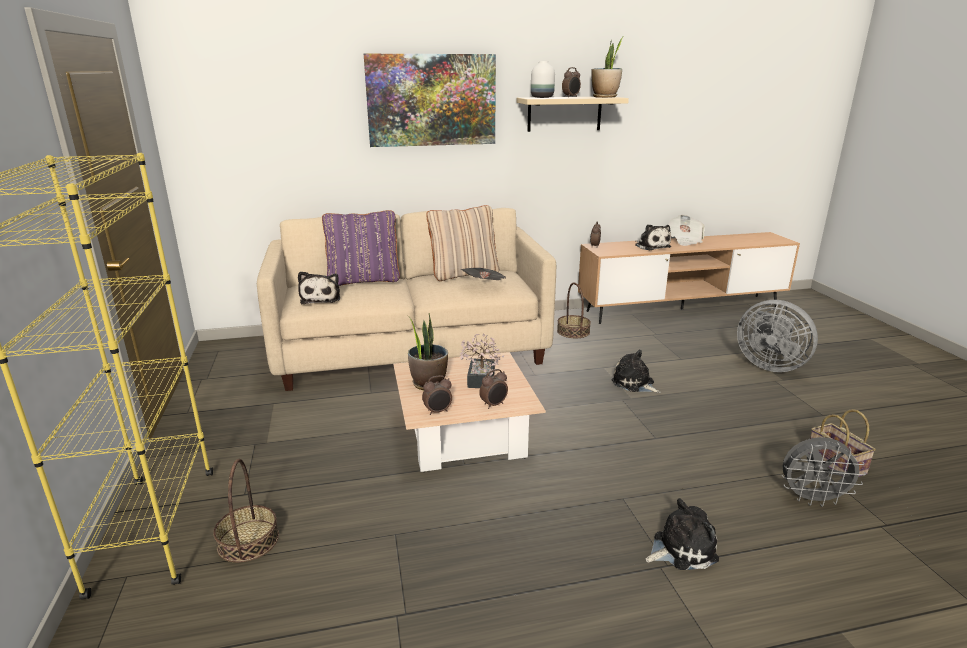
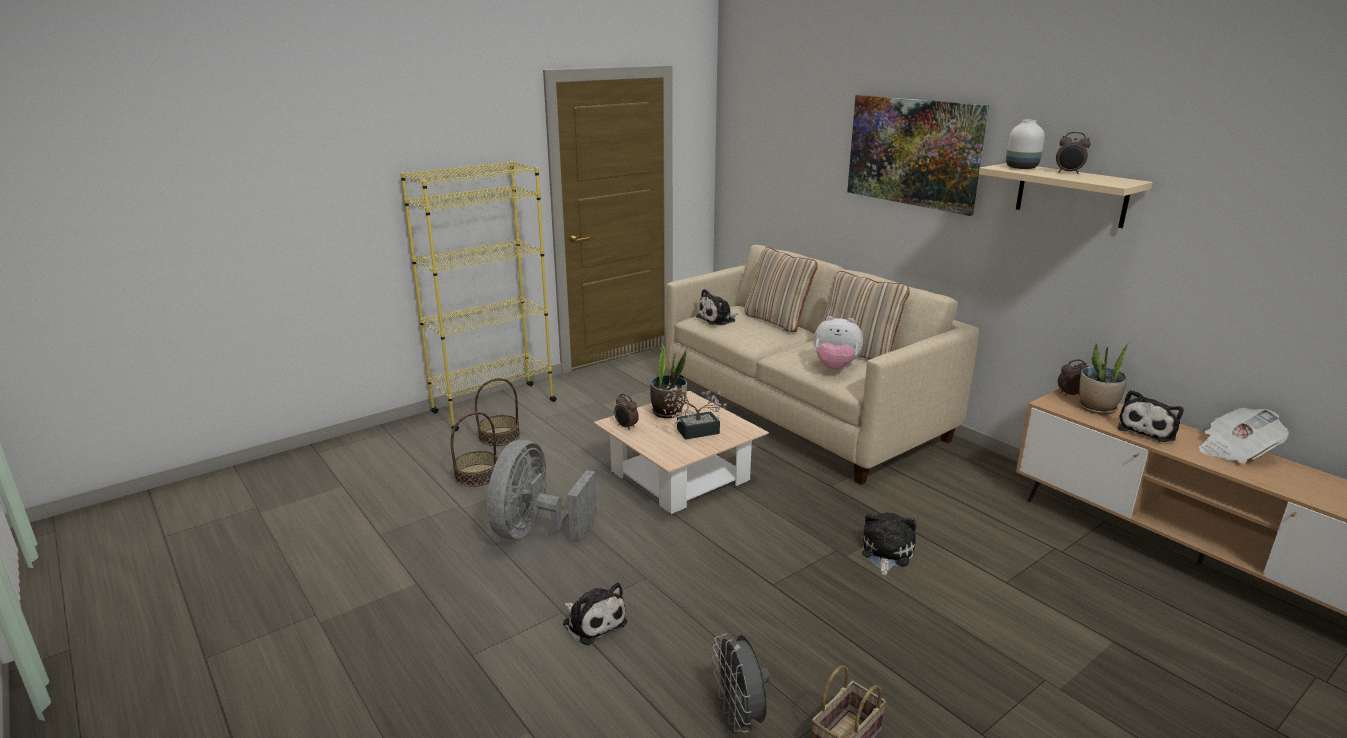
camera: 65 degrees right, 0 degrees up
(364, 280) = (777, 321): purple pillow -> beige pillow
(485, 286) = (835, 368): newspaper -> plush toy
(494, 405) = (657, 446): alarm clock -> none
(573, 331) = (974, 487): basket -> basket (477, 475)
(605, 97) = (1109, 181): potted plant -> potted plant (1097, 408)
(769, 365) = (1098, 671): grey fan -> grey fan (535, 531)

